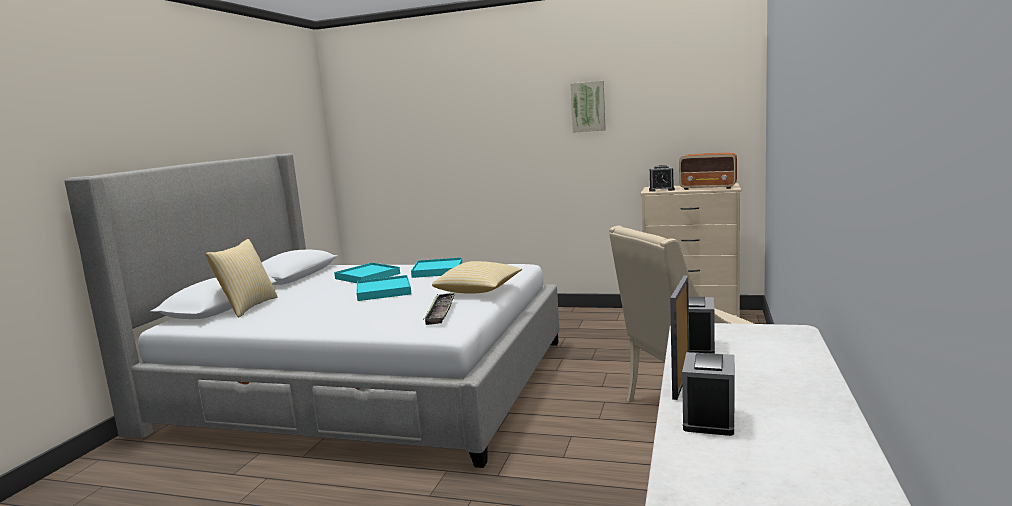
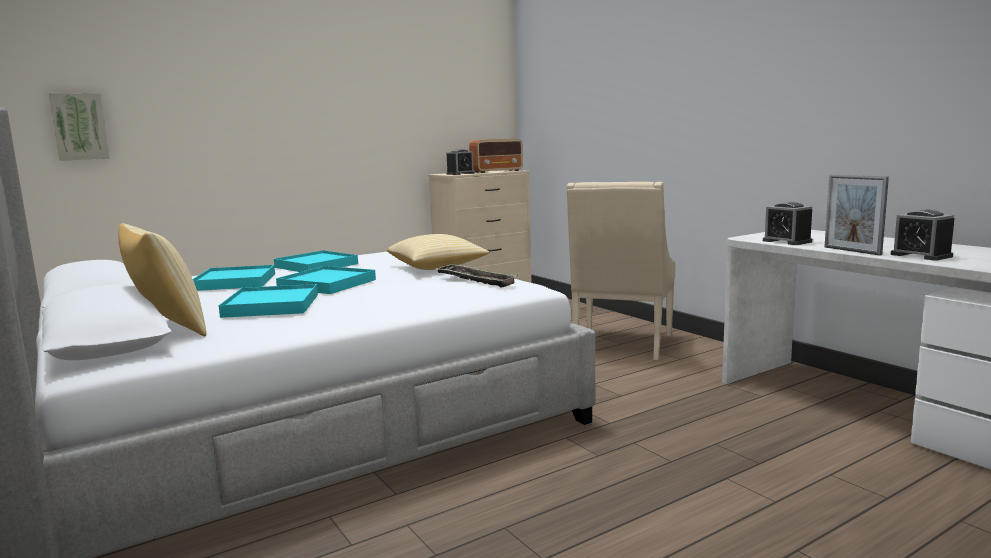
camera: 50 degrees left, 0 degrees up
(314, 302) = (271, 305): none -> turquoise tray
(588, 107) = (368, 87): picture -> picture (79, 126)

